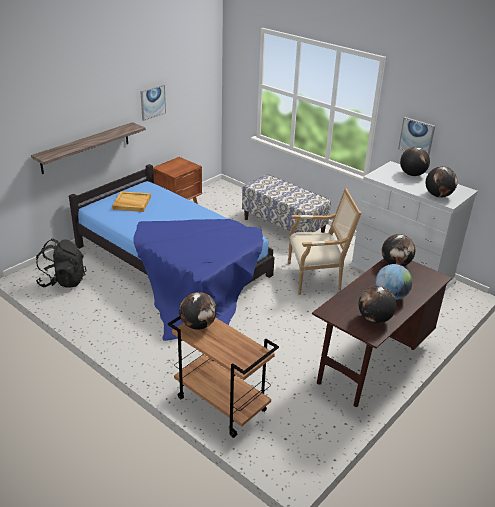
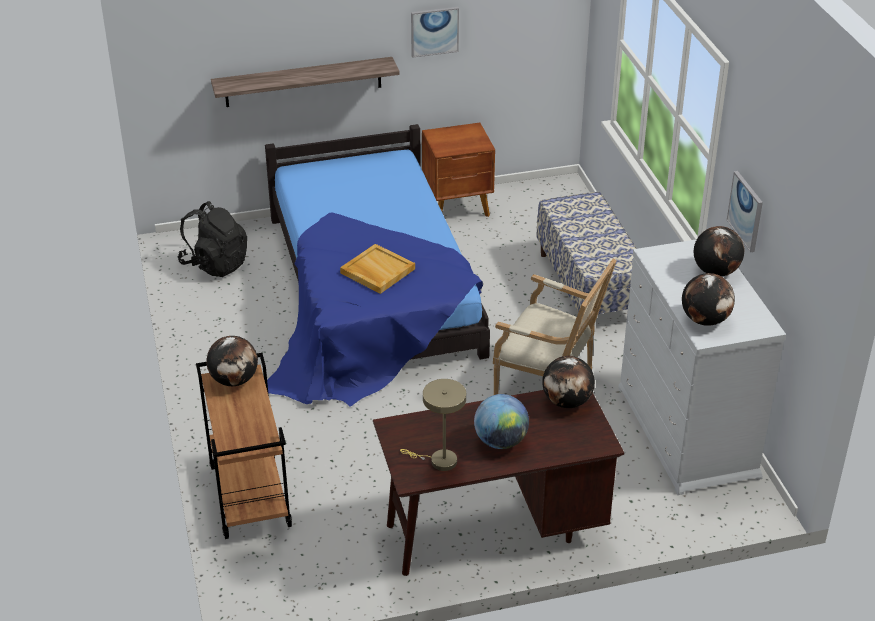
camera: 35 degrees right, 5 degrees up
(131, 203) = (349, 180): beige tray -> beige tray (377, 271)
(374, 319) = (439, 461): globe -> beige table lamp

